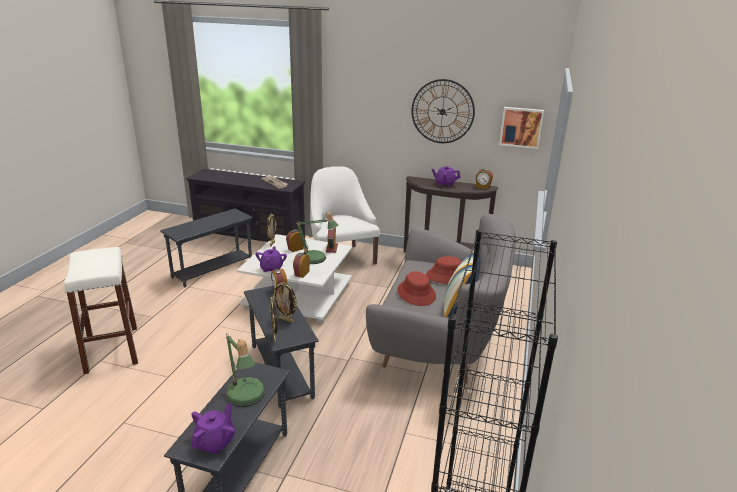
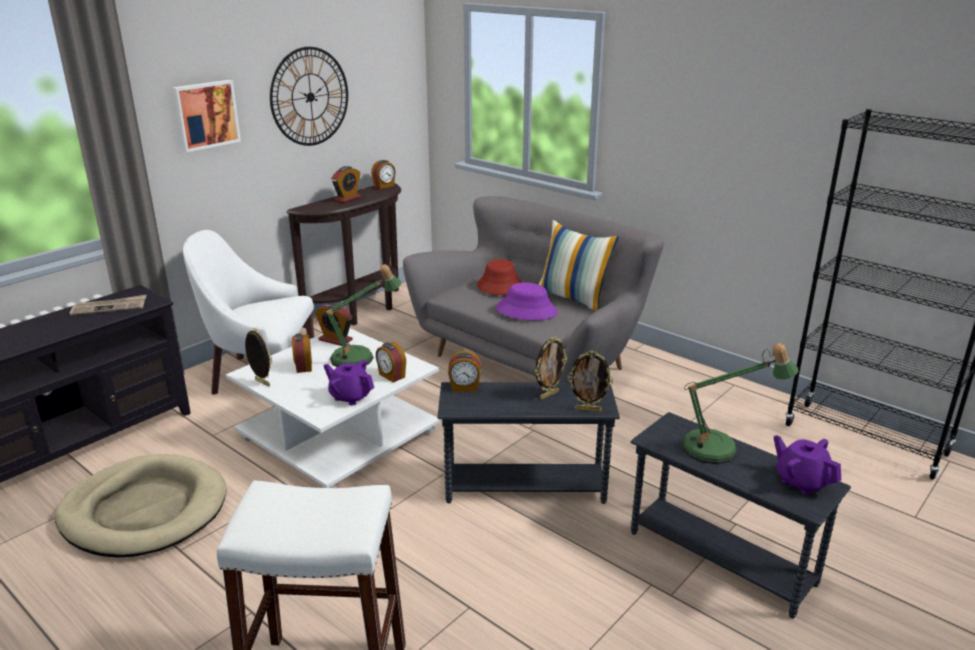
camera: 65 degrees left, 0 degrees up
(212, 269) = (145, 511): grey side table -> beige dog bed
(416, 293) = (526, 310): red hat -> purple hat
(444, 184) = (347, 199): purple teapot -> alarm clock
(521, 127) = (397, 94): picture -> picture (205, 115)

